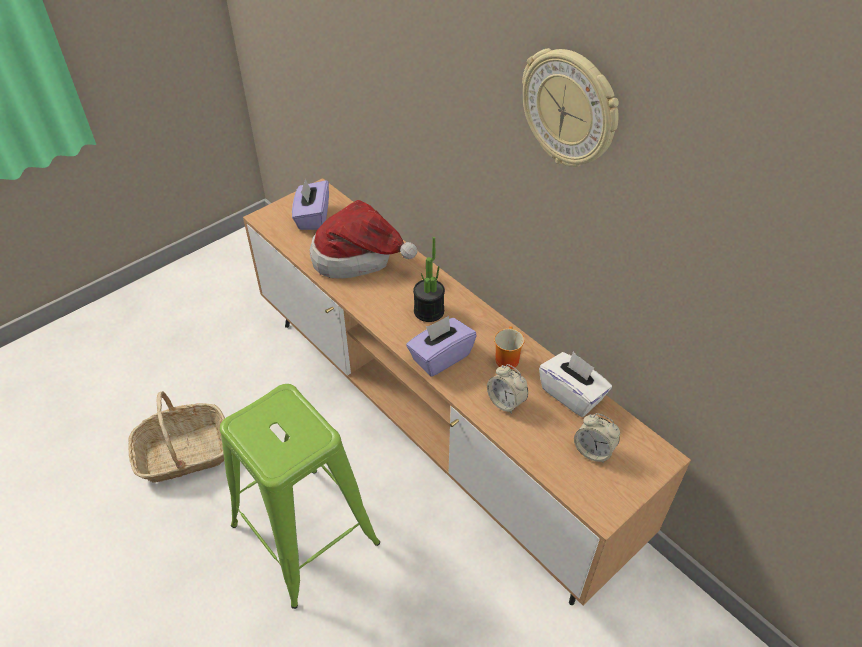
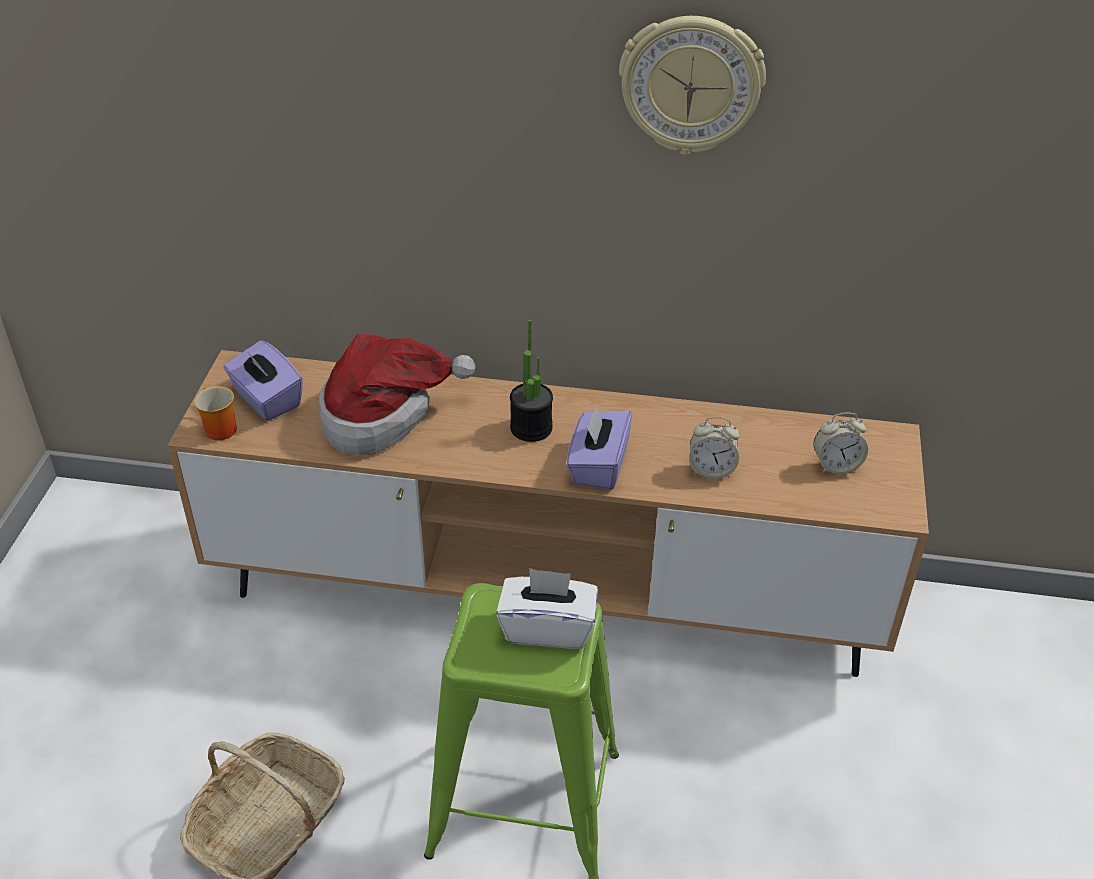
camera: 40 degrees left, 5 degrees down
(505, 358) = (662, 430): mug -> mug (217, 429)
(572, 394) = (762, 428): white tissue box -> white tissue box (547, 628)

